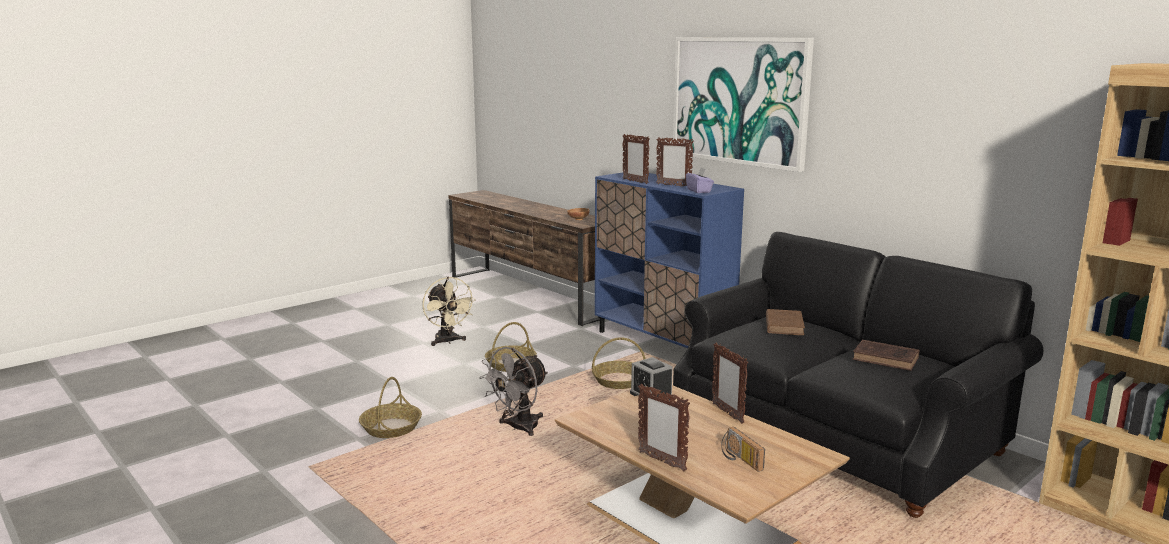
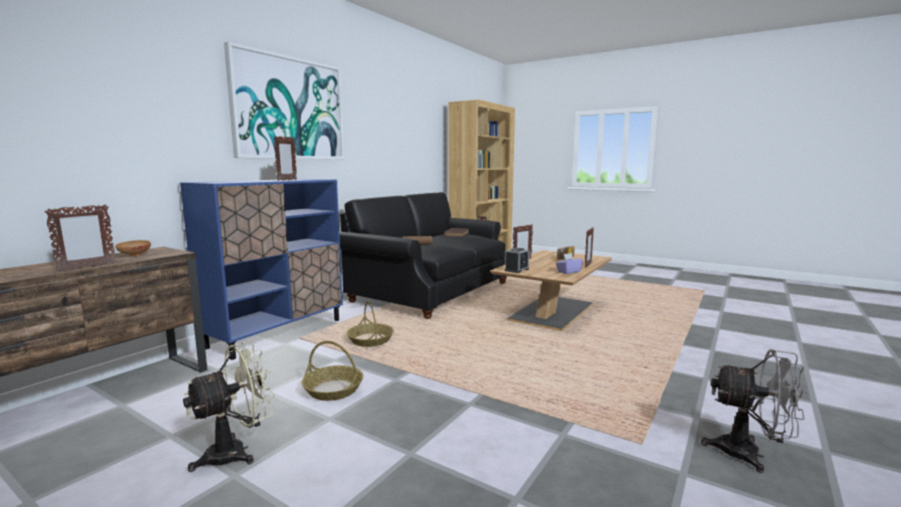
camera: 105 degrees left, 5 degrees down
(391, 427) = (524, 421): basket -> none
(518, 428) = (481, 363): grey fan -> grey fan (750, 454)
(635, 181) = (259, 181): picture frame -> picture frame (86, 267)
(699, 191) = (315, 179): purple tissue box -> purple tissue box (568, 272)

